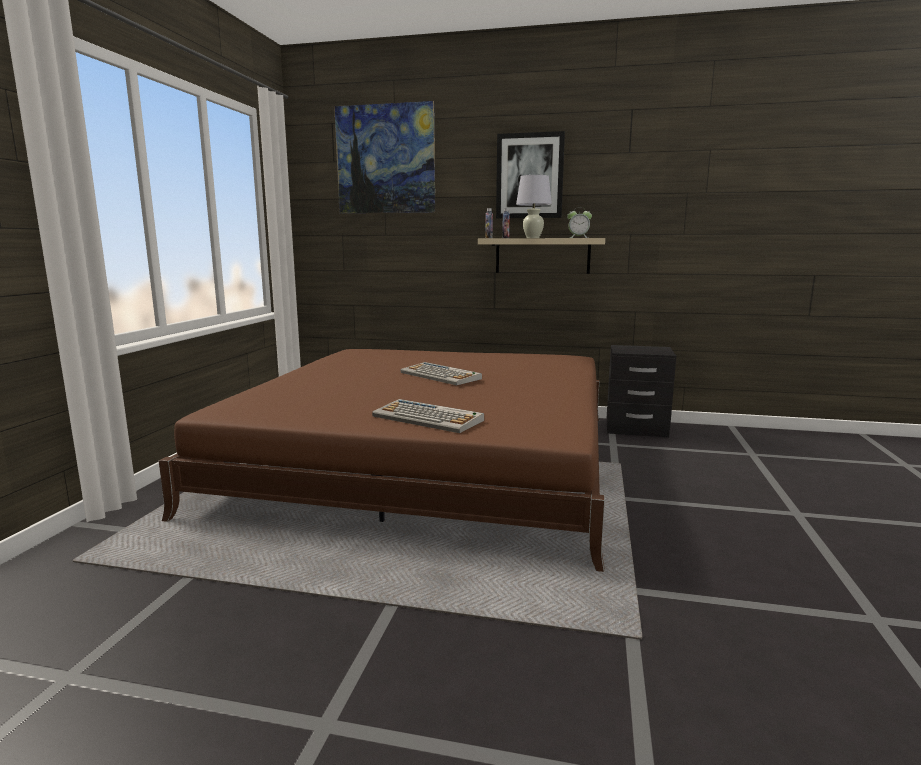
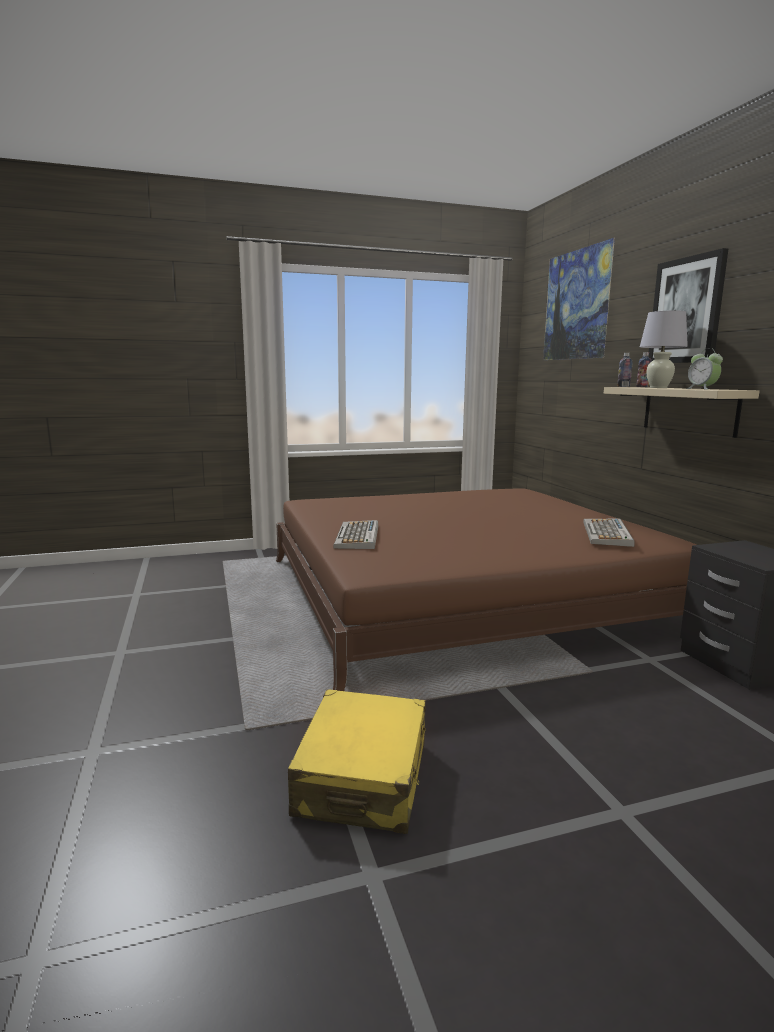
camera: 60 degrees right, 0 degrees up
(441, 375) = (479, 519): keyboard -> keyboard (607, 534)
(747, 591) = (363, 778): none -> yellow suitcase

